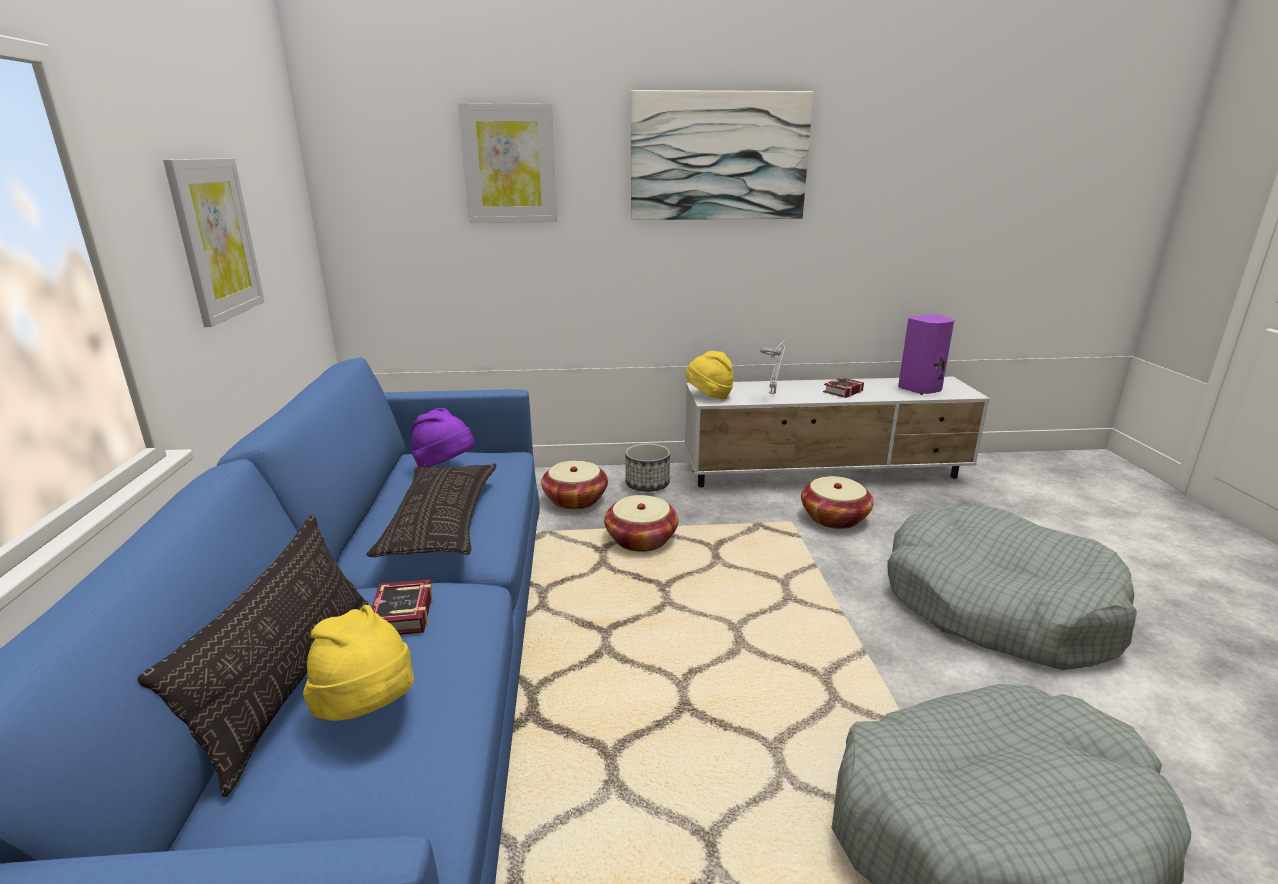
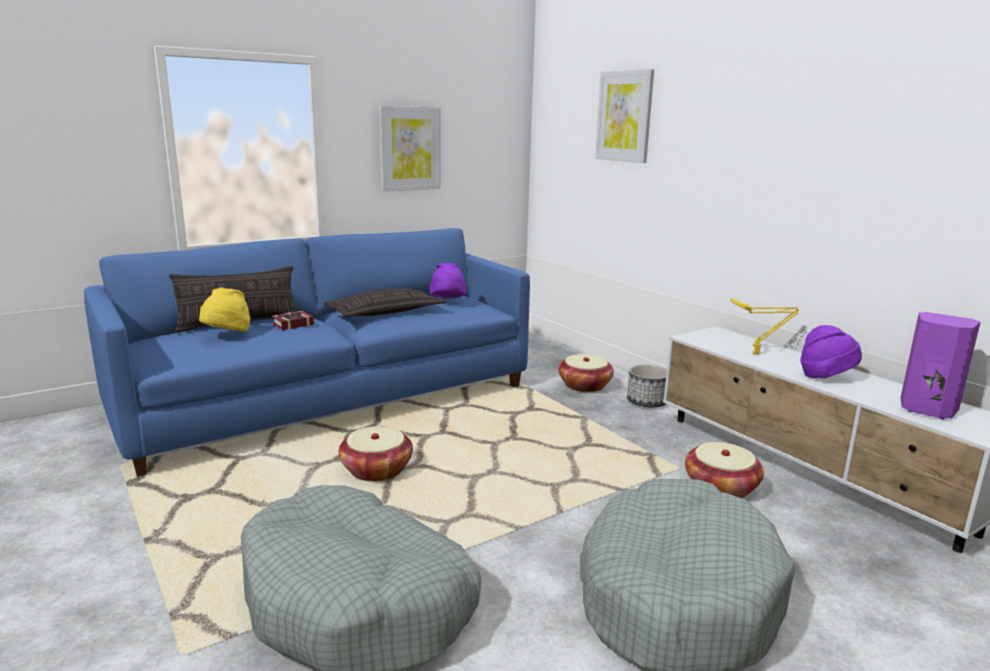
camera: 60 degrees right, 5 degrees down
(641, 539) = (563, 418): basket -> basket (376, 470)
(709, 396) = (699, 336): yellow hat -> none
(719, 157) = (769, 112): picture -> none
(772, 393) = (757, 353): grey table lamp -> yellow table lamp
(841, 391) = (826, 377): book -> purple hat

